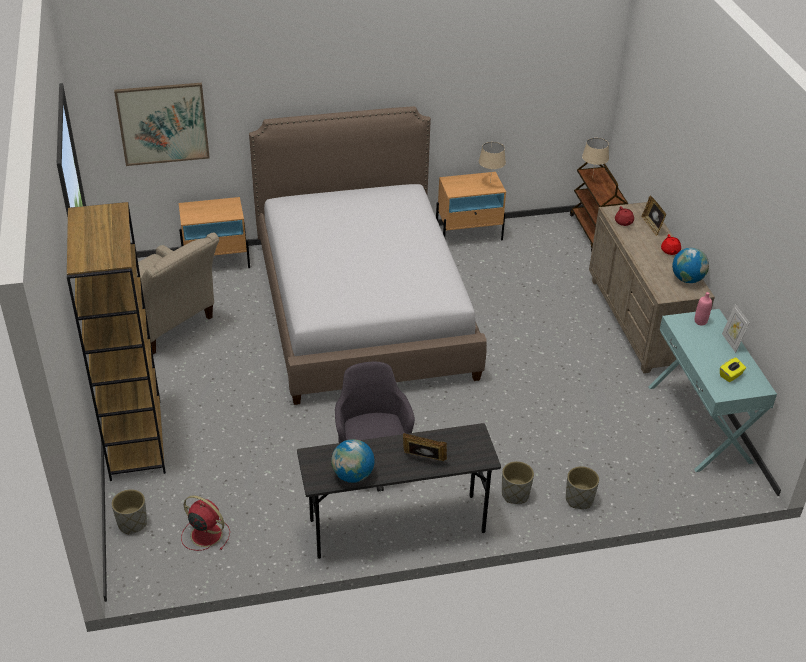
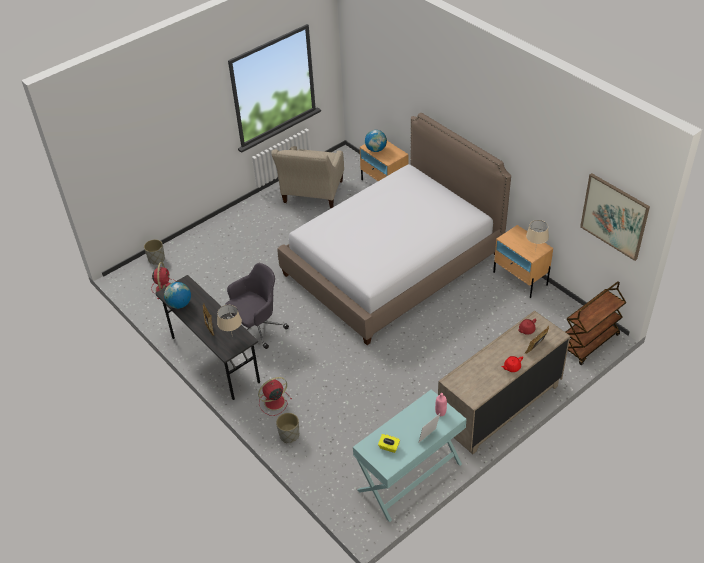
camera: 65 degrees right, 5 degrees up
(135, 439) = (215, 230): brown bookcase -> none
(163, 123) = (377, 81): picture -> picture (614, 216)
(515, 494) = (273, 402): grey planter -> red fan
(592, 178) = (602, 301): beige table lamp -> beige table lamp (232, 336)
(687, 279) = (482, 388): globe -> globe (376, 149)

